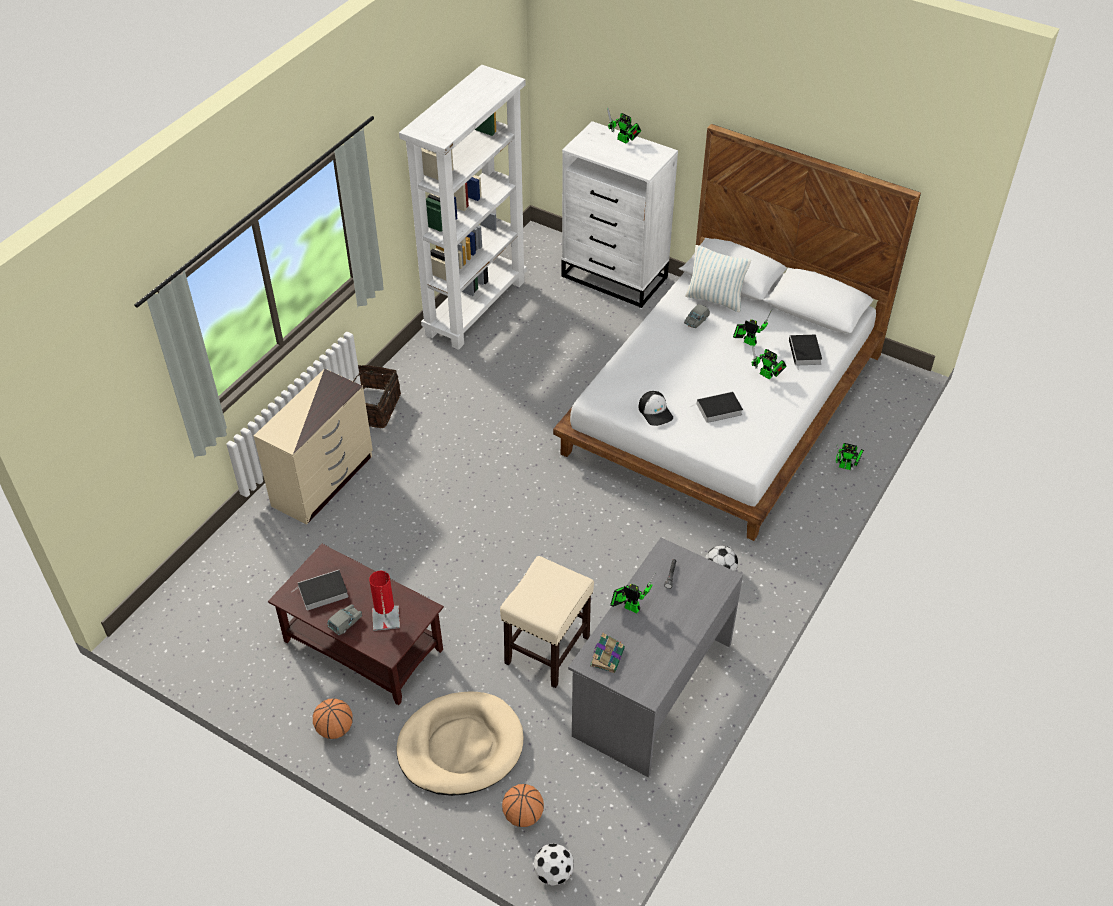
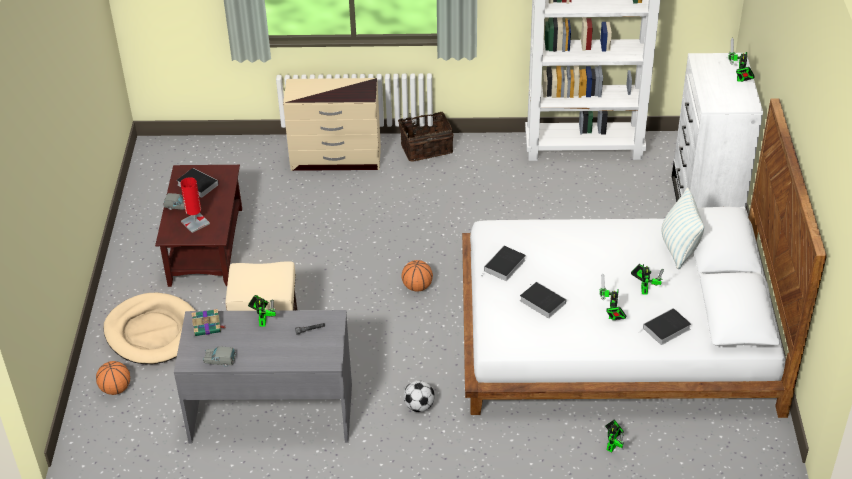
camera: 60 degrees right, 5 degrees down
(335, 729) = (129, 266): basketball -> basketball (417, 287)
(553, 873) = (78, 424): football -> none
(655, 412) = (504, 266): cap -> book
(696, 321) = (637, 248): grey toy car -> grey toy car (220, 361)
(847, 467) = (612, 445): toy robot -> toy robot turned 135 degrees counterclockwise

